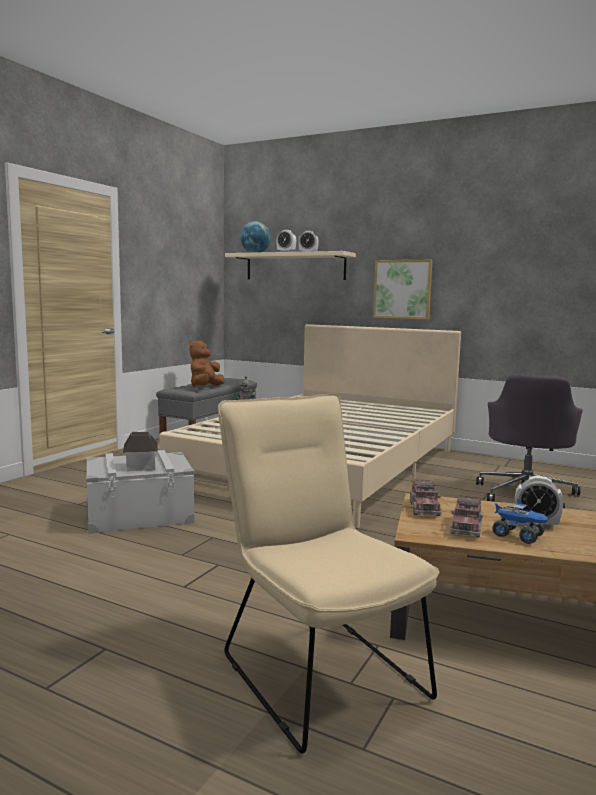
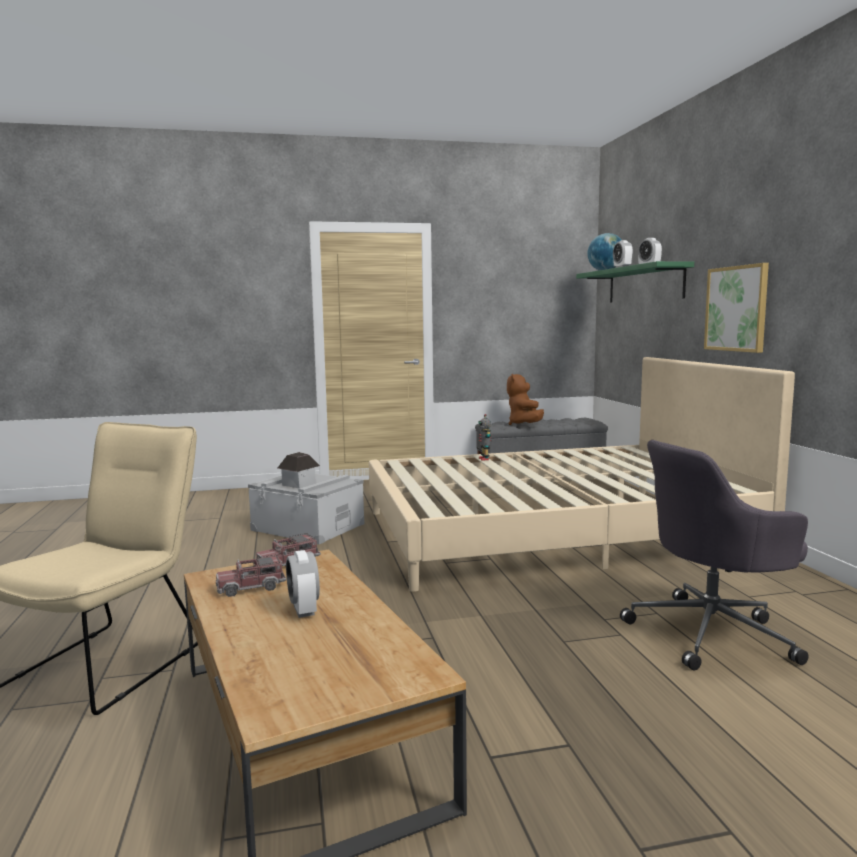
camera: 50 degrees right, 0 degrees up
(205, 387) = (524, 424): brown plush toy -> brown plush toy turned 75 degrees counterclockwise
(295, 267) = (644, 284): beige shelf -> green shelf
(518, 536) = (253, 609): toy truck -> none

